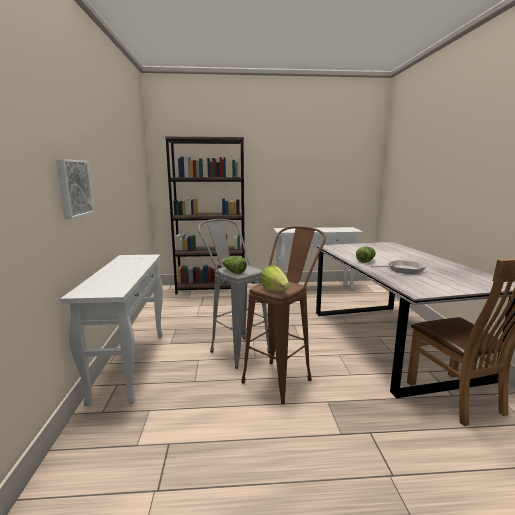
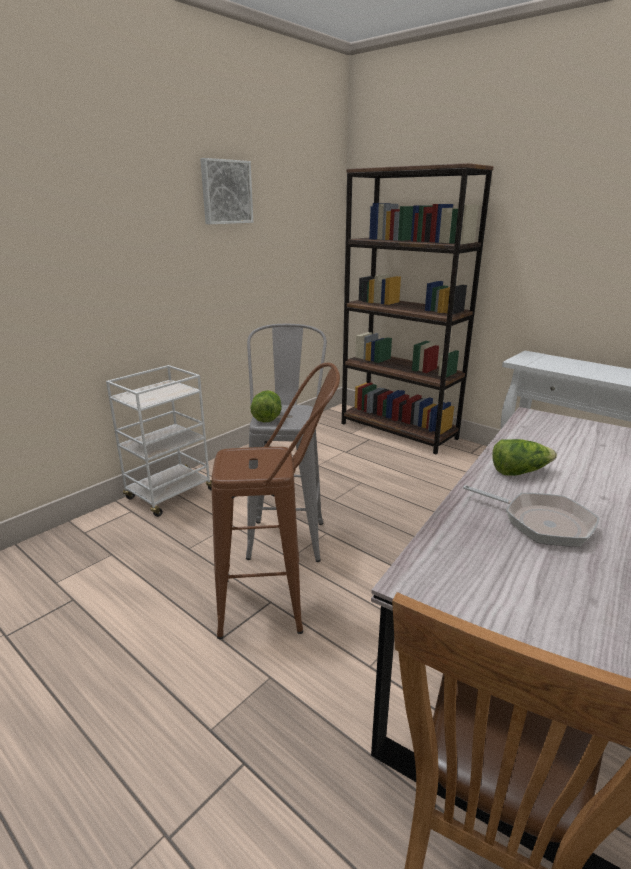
camera: 45 degrees right, 10 degrees up
(73, 188) = (92, 262): picture -> picture (226, 192)
(130, 364) = (170, 495): white console table -> white cart
(275, 290) = (234, 466): lettuce -> none

